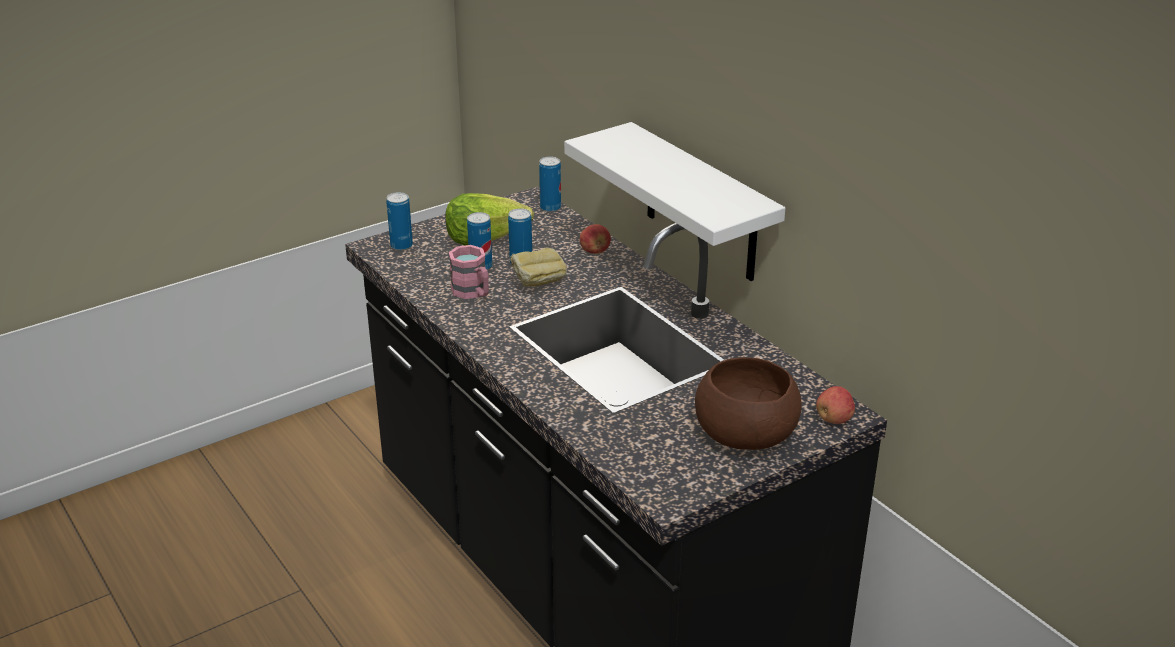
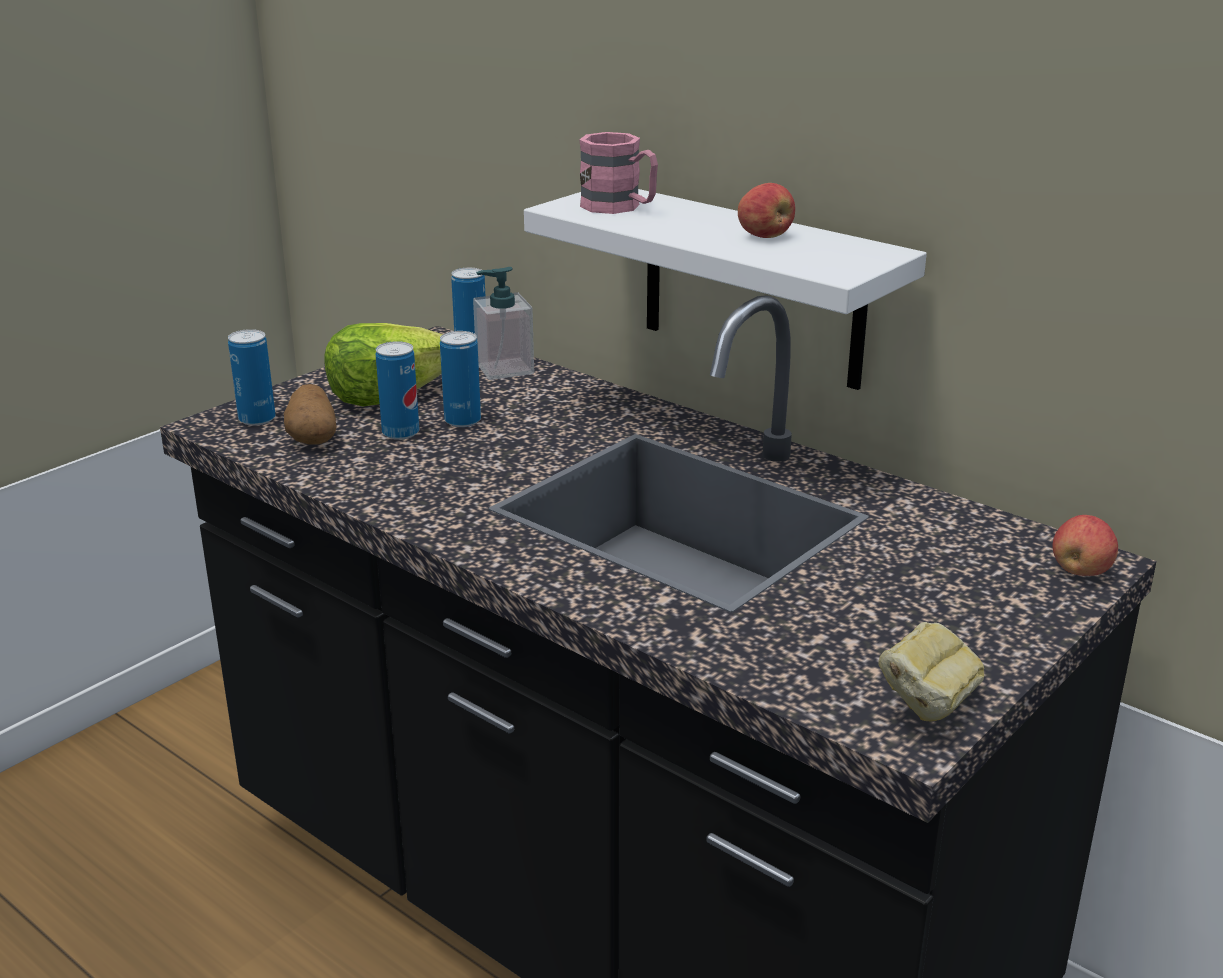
camera: 15 degrees left, 5 degrees down
(429, 263) = (313, 437): none -> potato
(473, 293) = (405, 469): pink mug -> pink mug (620, 208)
(538, 284) = (504, 445): bread -> bread (927, 708)
(564, 226) = (504, 369): none -> soap dispenser
(595, 251) = (569, 394): apple -> apple (765, 236)
(747, 434) = (966, 612): brown bowl -> none

